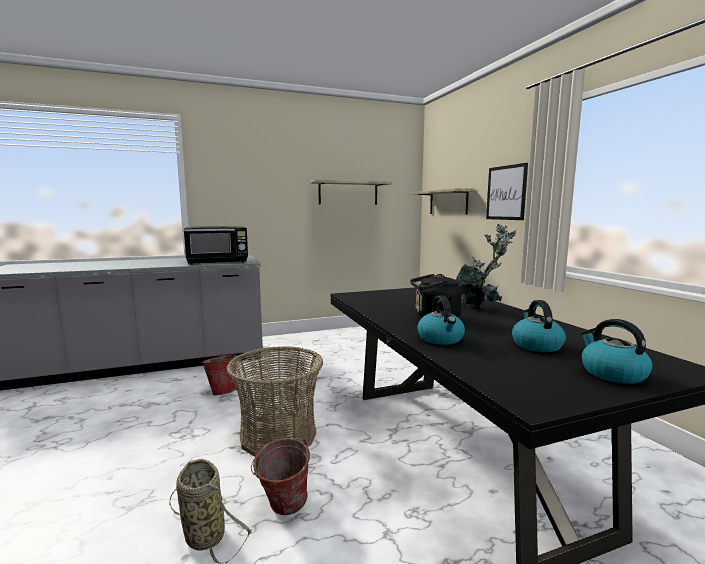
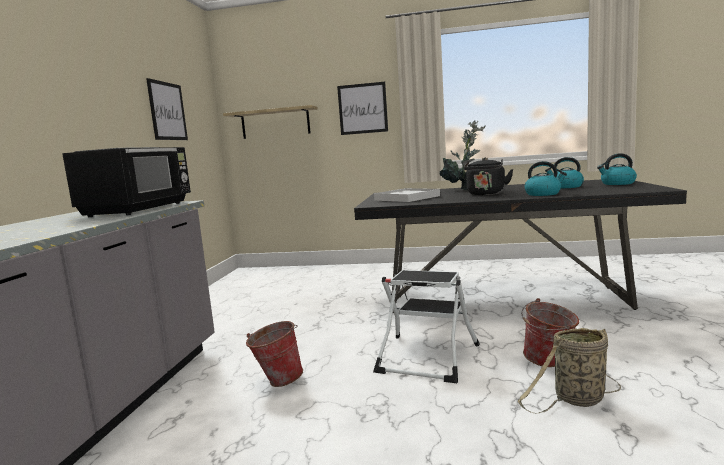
camera: 60 degrees left, 0 degrees up
(278, 435) = (427, 356): basket -> step ladder
(348, 193) = (167, 111): shelf -> picture
(396, 298) = (406, 198): none -> white tray

